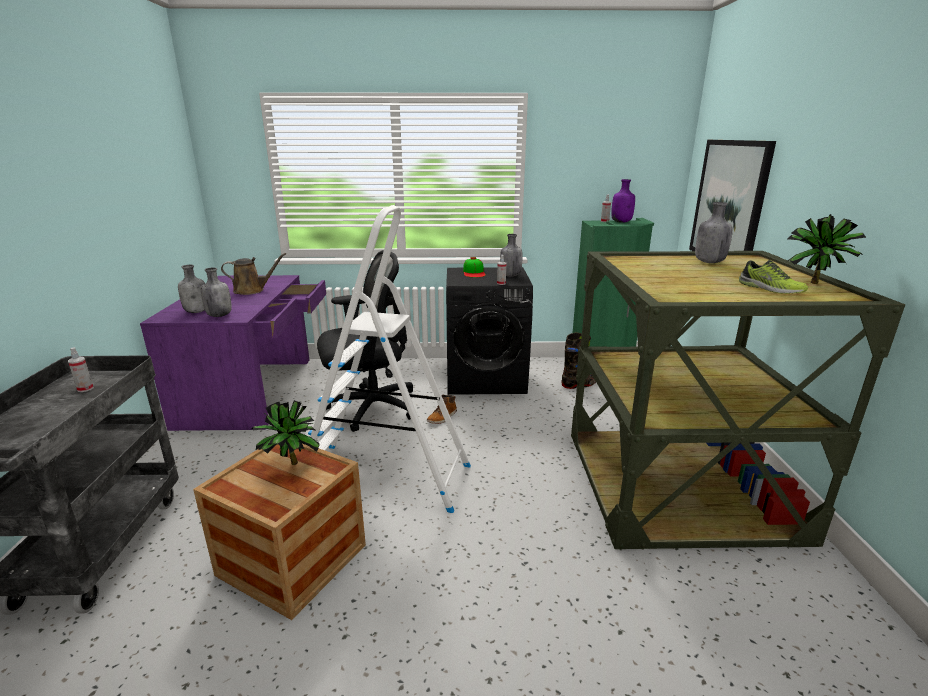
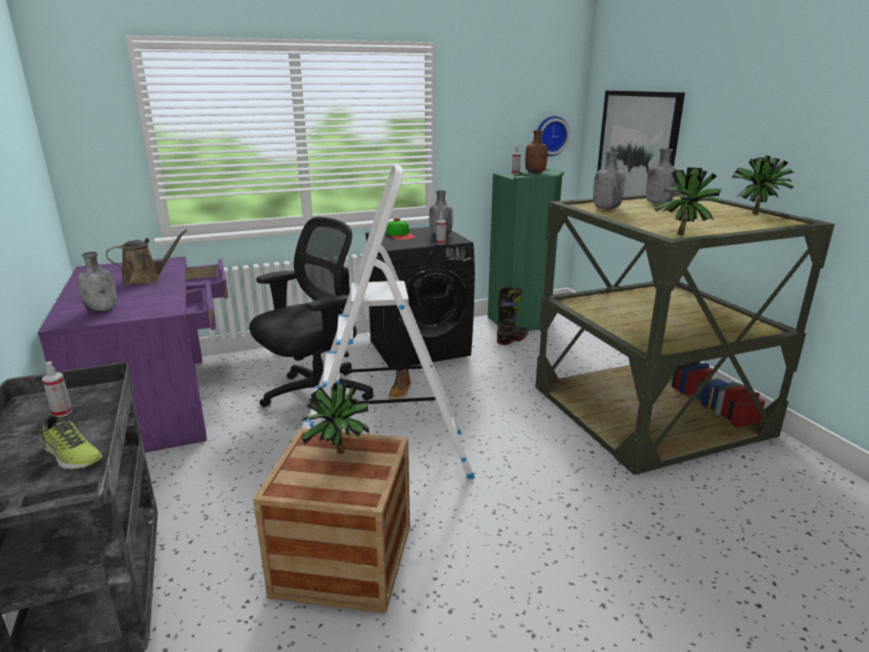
camera: 20 degrees left, 0 degrees up
(219, 315) = (139, 310): grey bottle -> grey bottle (605, 208)
(621, 222) = (535, 172): purple bottle -> brown bottle
(650, 186) = (550, 136): none -> wall clock
(686, 299) = (685, 235): none -> potted plant
(769, 289) = (732, 221): shoe -> shoe (71, 455)

